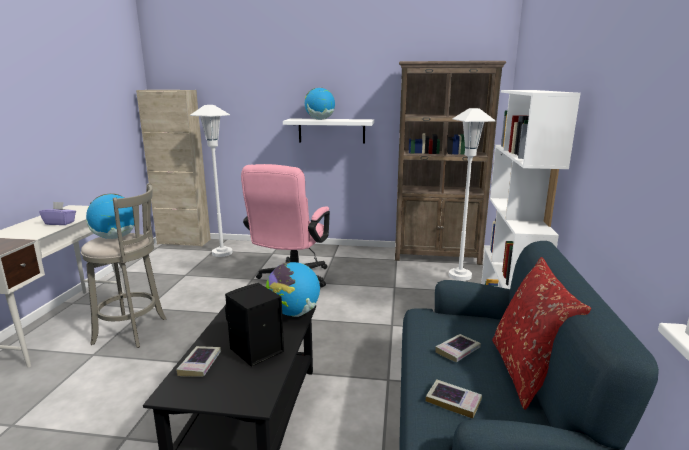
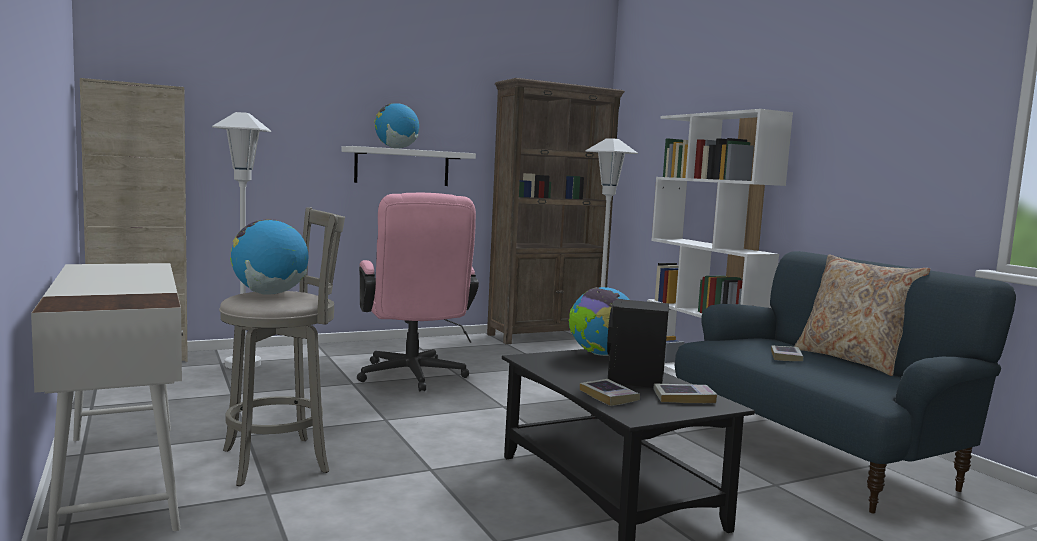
camera: 35 degrees left, 10 degrees down
(60, 223) = (144, 278): purple tissue box -> none
(453, 401) = (846, 380): book -> book (684, 398)
(527, 372) = (852, 360): red pillow -> beige pillow

